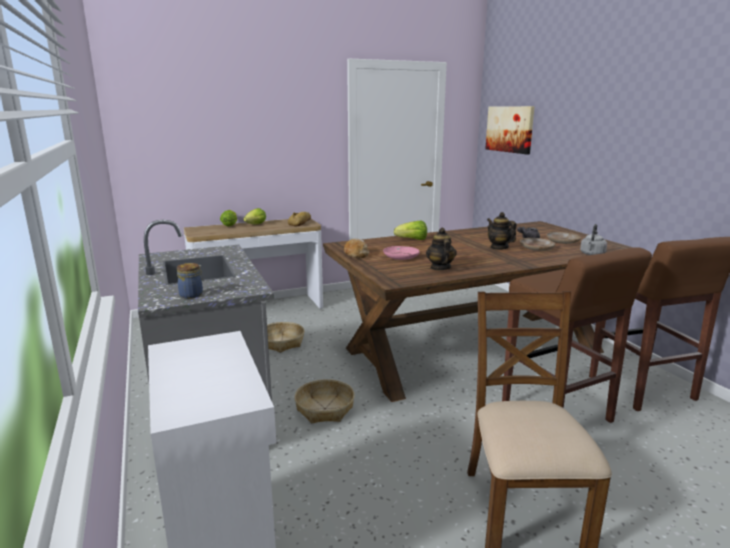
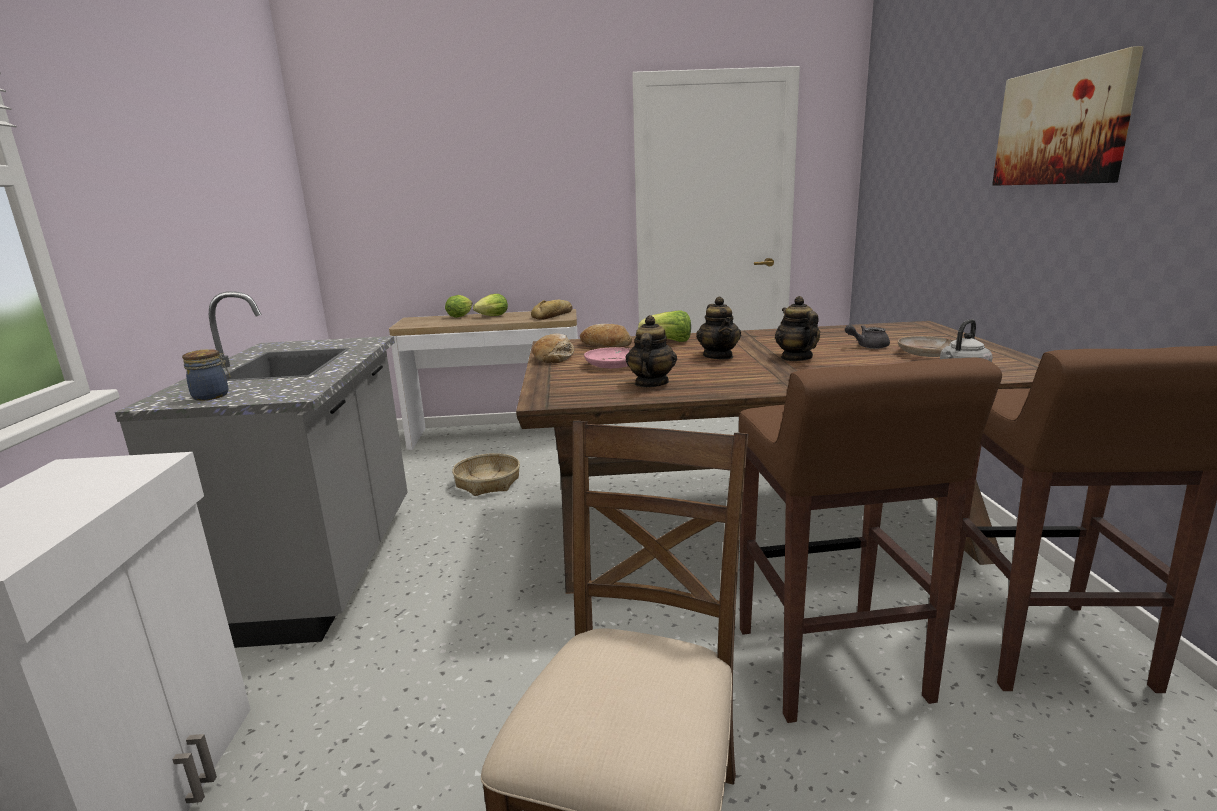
camera: 20 degrees right, 0 degrees up
(324, 408) = (464, 587): basket -> none
(376, 244) = (605, 345): none -> bread
(455, 248) = (718, 356): none -> teapot
(510, 129) = (898, 167): picture -> picture (1062, 125)
(536, 248) = (863, 362): beige plate -> none

